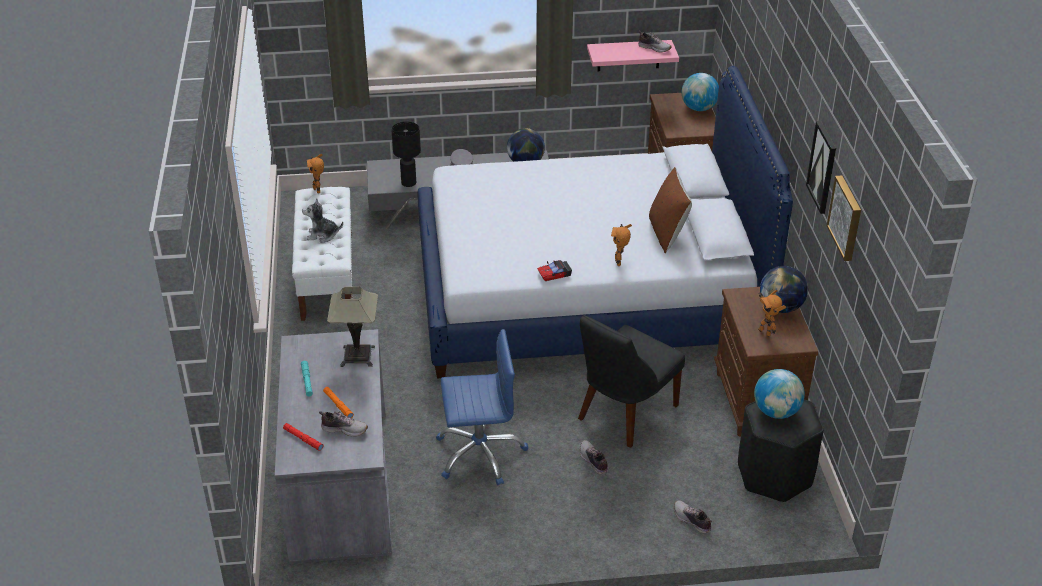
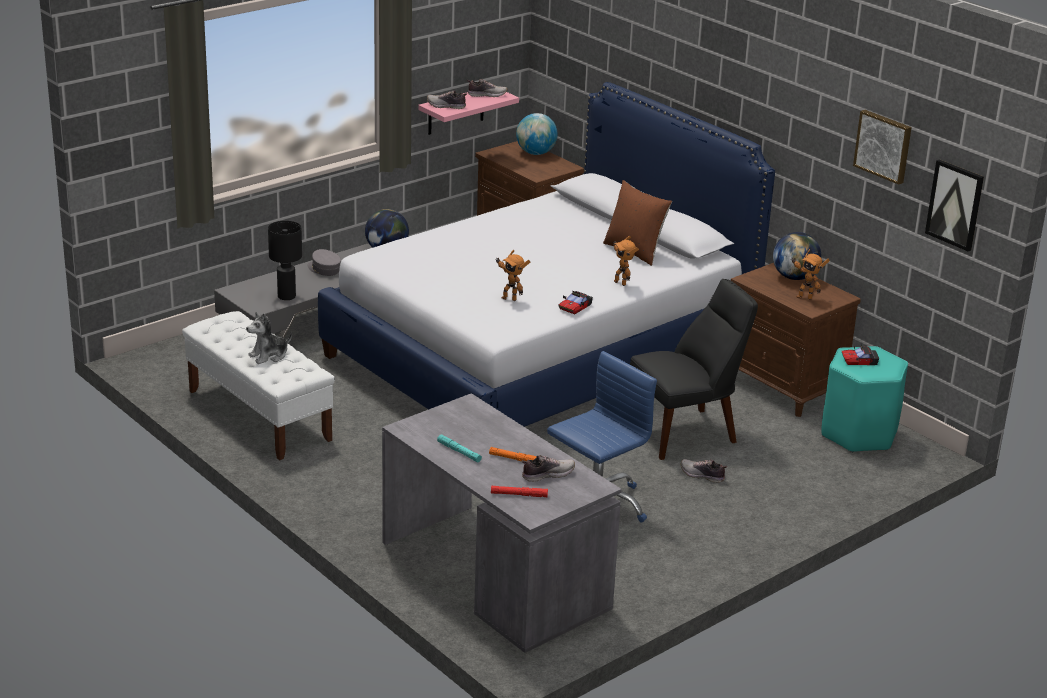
camera: 35 degrees left, 10 degrees down
(318, 190) = (212, 320): toy robot -> toy robot (509, 298)
(357, 356) = (481, 418): table lamp -> none
(624, 414) = (686, 433): black chair -> black chair turned 120 degrees counterclockwise
(692, 521) = (834, 488): shoe -> shoe (446, 106)
(774, 475) = (859, 434): black stool -> turquoise stool
(776, 412) = (859, 360): globe -> toy car
(822, 167) = (821, 117): picture -> picture (955, 204)

